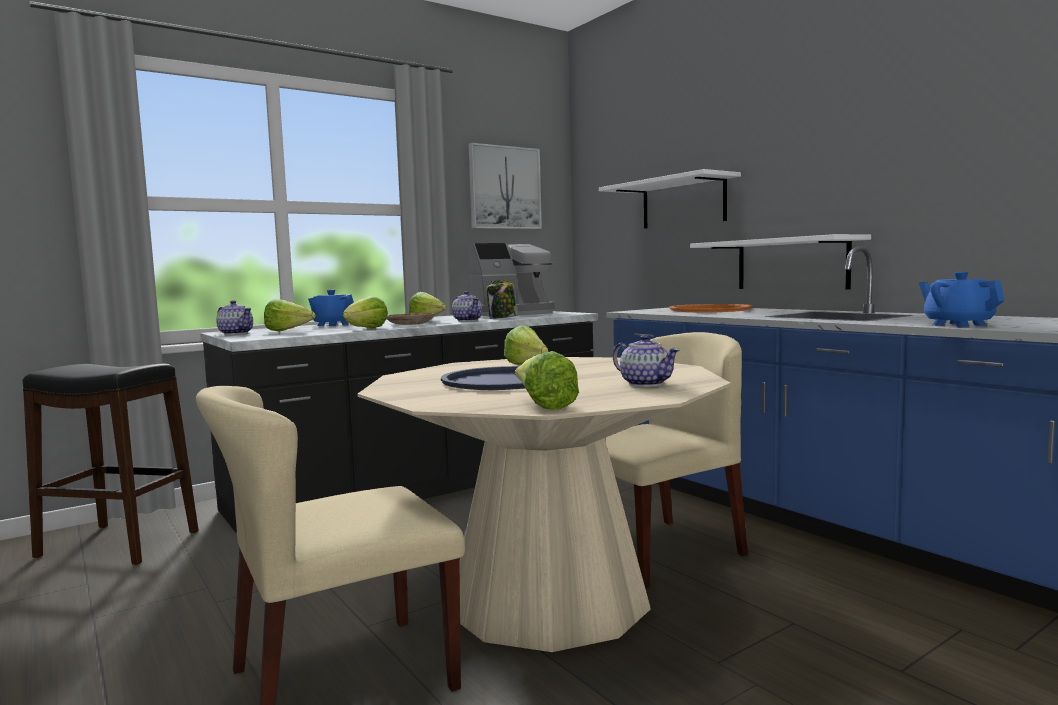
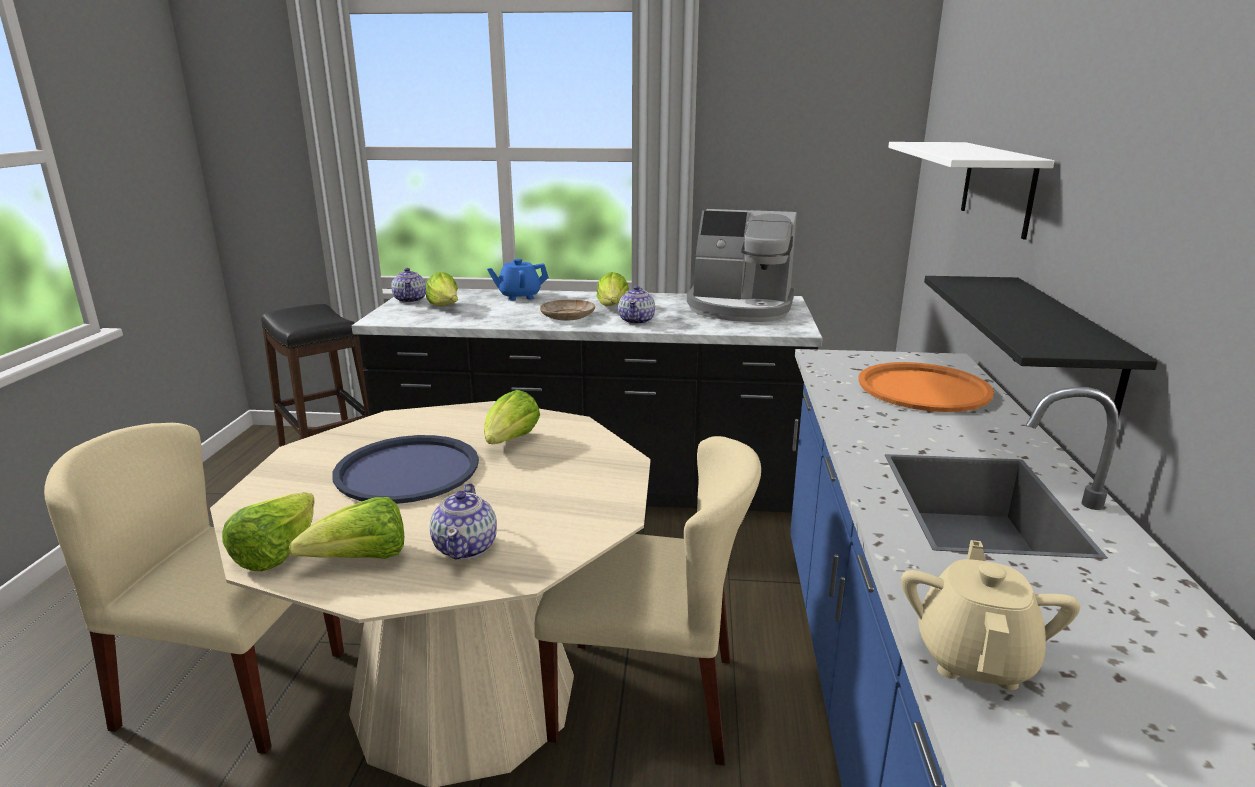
camera: 40 degrees right, 15 degrees up
(365, 329) = (498, 322): lettuce -> lettuce (361, 560)
(502, 318) = (682, 324): jar -> none
(504, 188) = (803, 120): picture -> none
(791, 264) = (1066, 354): white shelf -> black shelf
(958, 325) = (974, 657): blue teapot -> beige teapot

